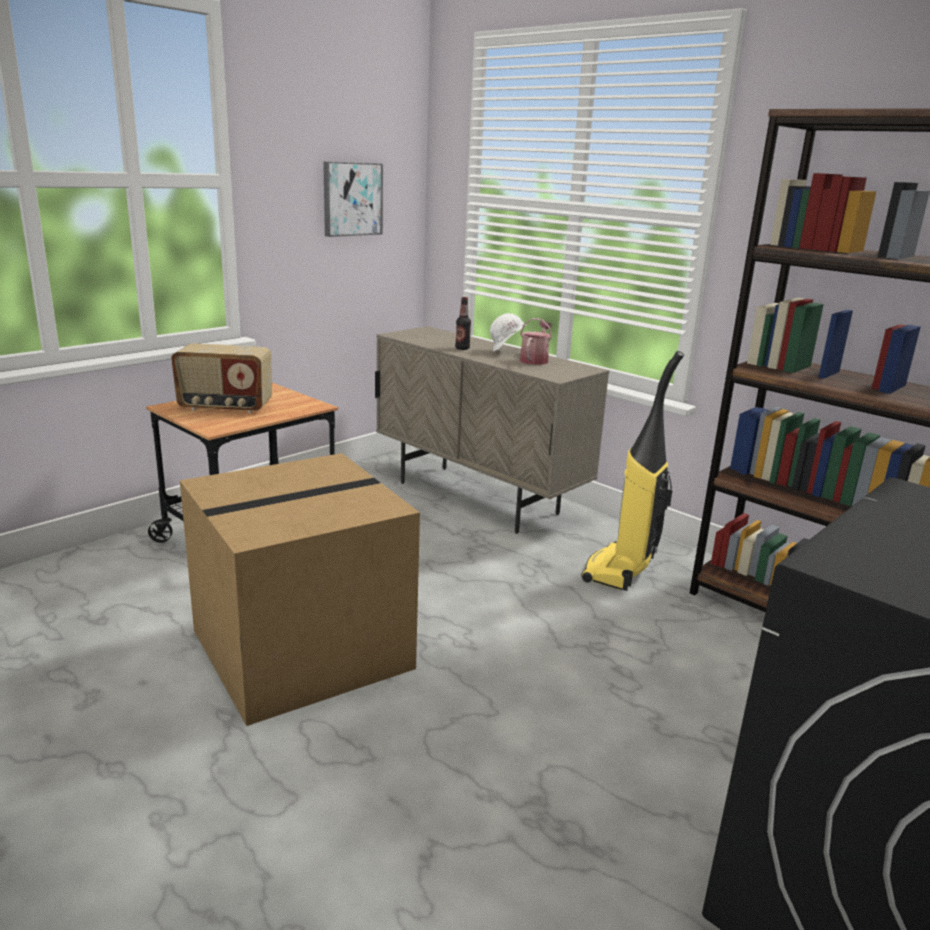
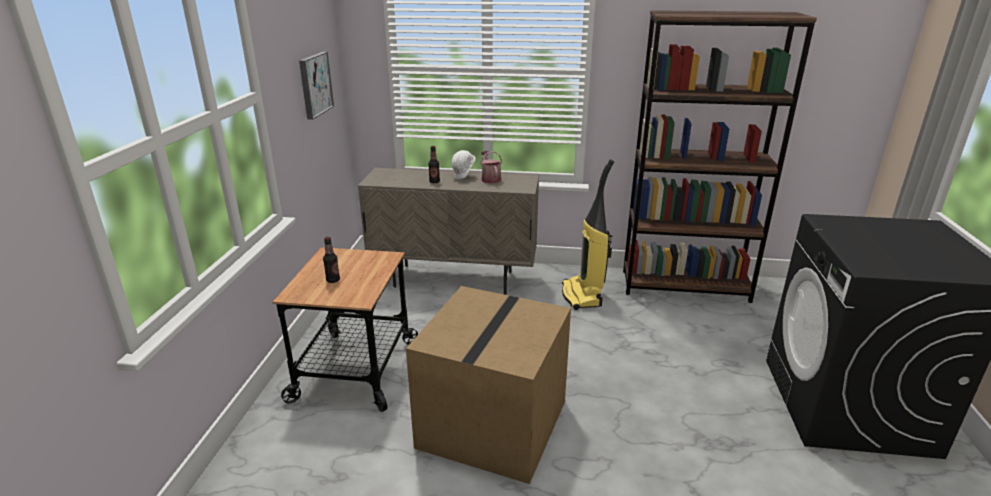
camera: 35 degrees left, 5 degrees up
(225, 407) = (333, 280): radio -> bottle

